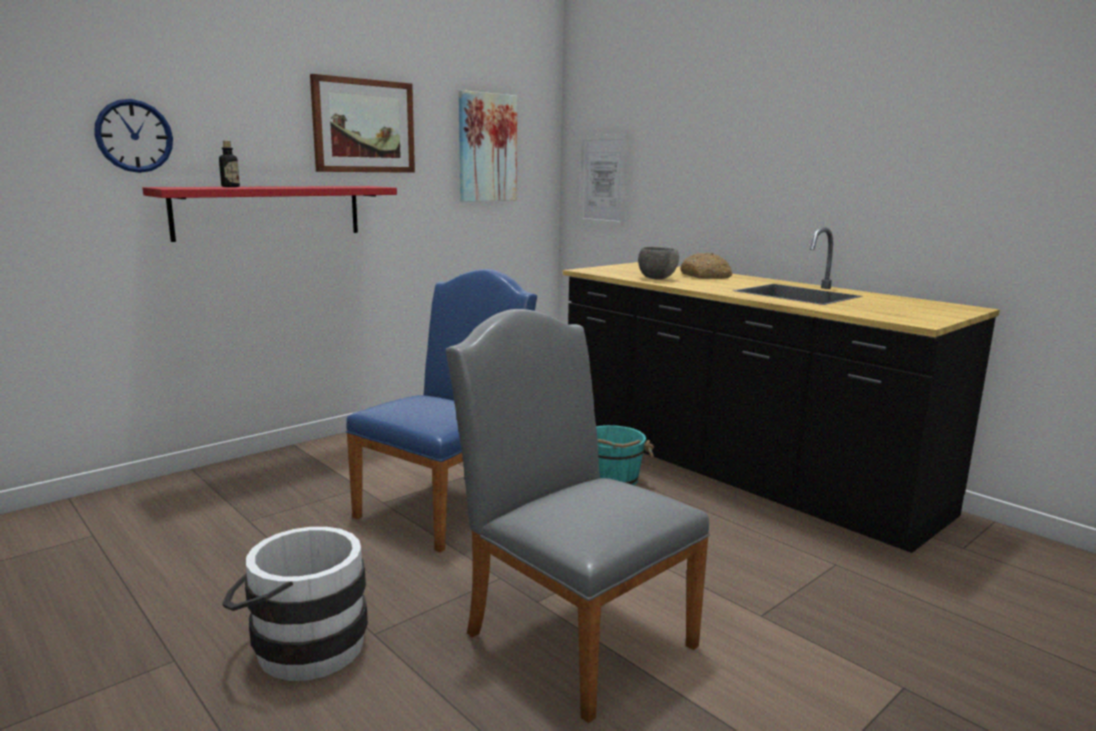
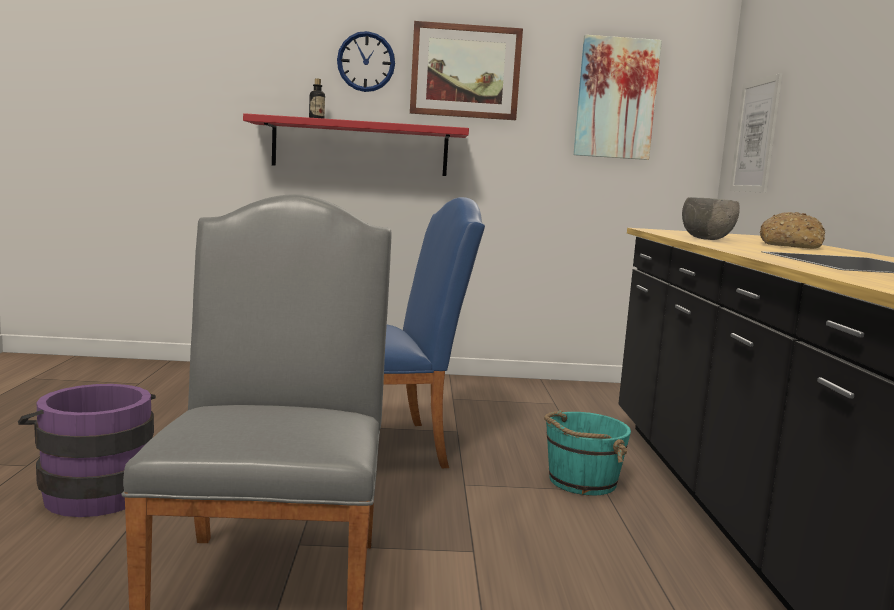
camera: 40 degrees right, 5 degrees down
(134, 136) = (254, 75): wall clock -> wall clock (366, 62)
(300, 647) = (93, 491): white bucket -> purple bucket

